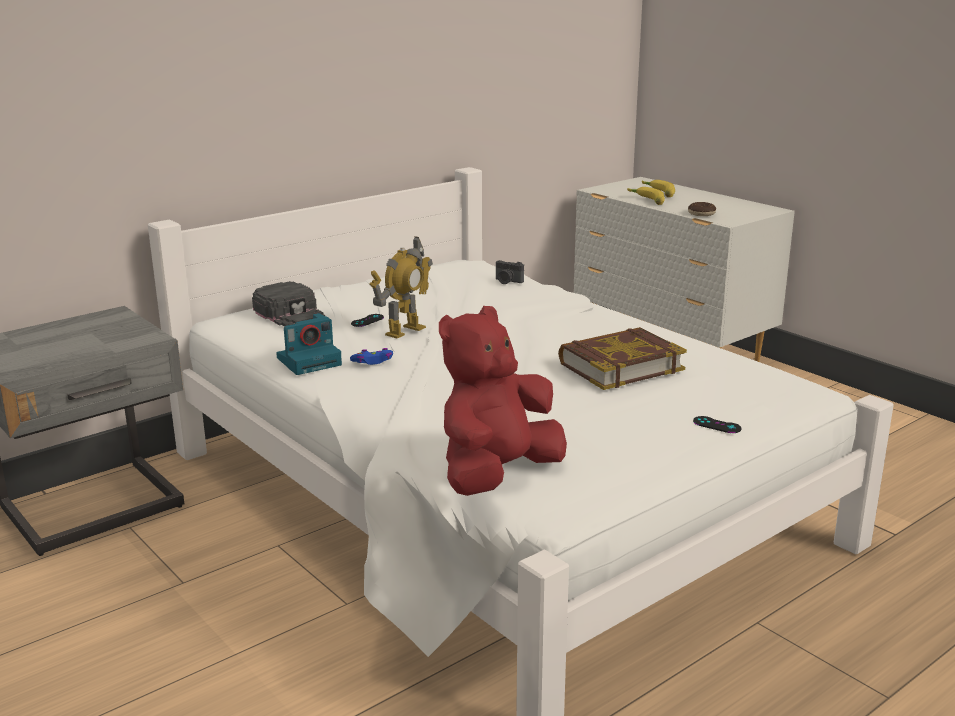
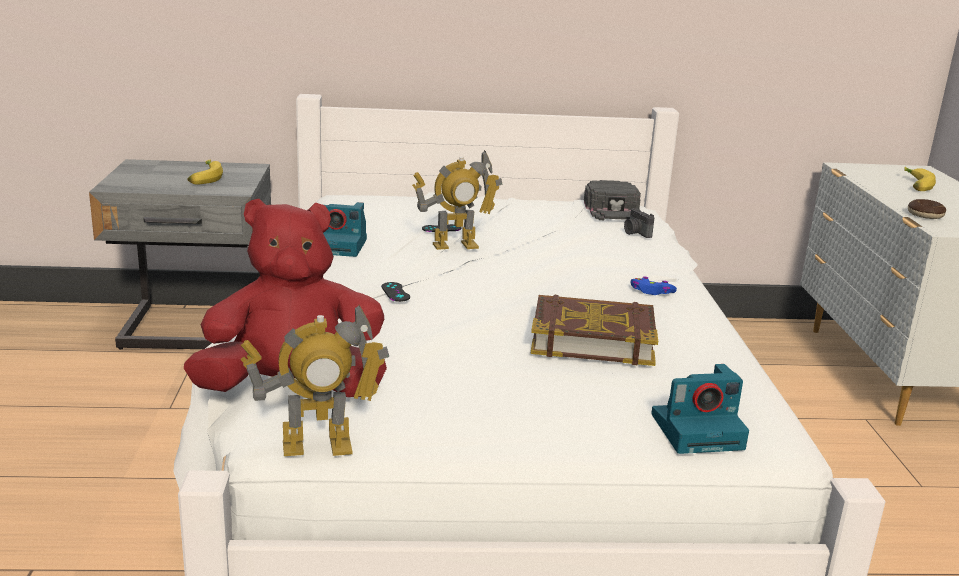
camera: 35 degrees right, 0 degrees up
(290, 313) = (396, 206): black cap -> black cap (613, 210)
(373, 361) = (381, 261): blue game controller -> blue game controller (651, 292)
(589, 503) = (317, 447): none -> toy robot
(646, 201) = (882, 188): banana -> banana (204, 178)
(717, 425) = (587, 431): black game controller -> black game controller (395, 292)
(769, 400) = (698, 430): none -> camera

